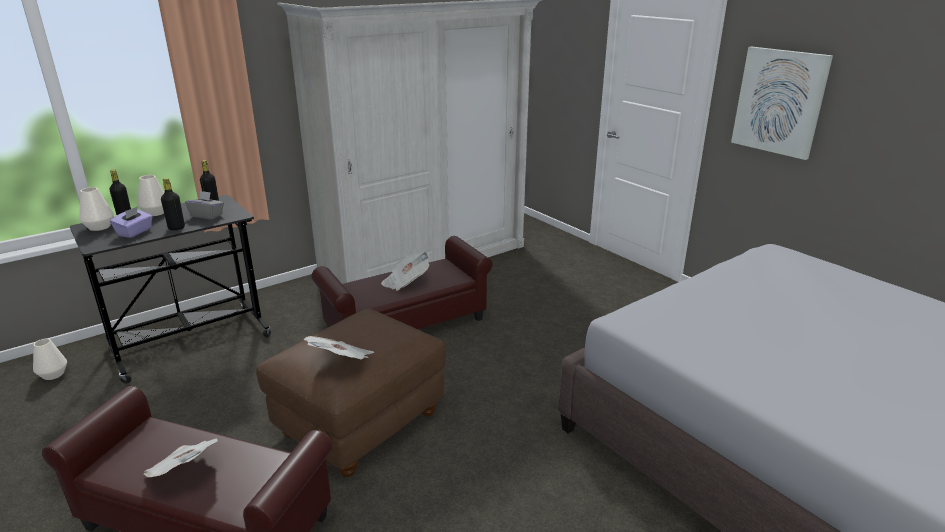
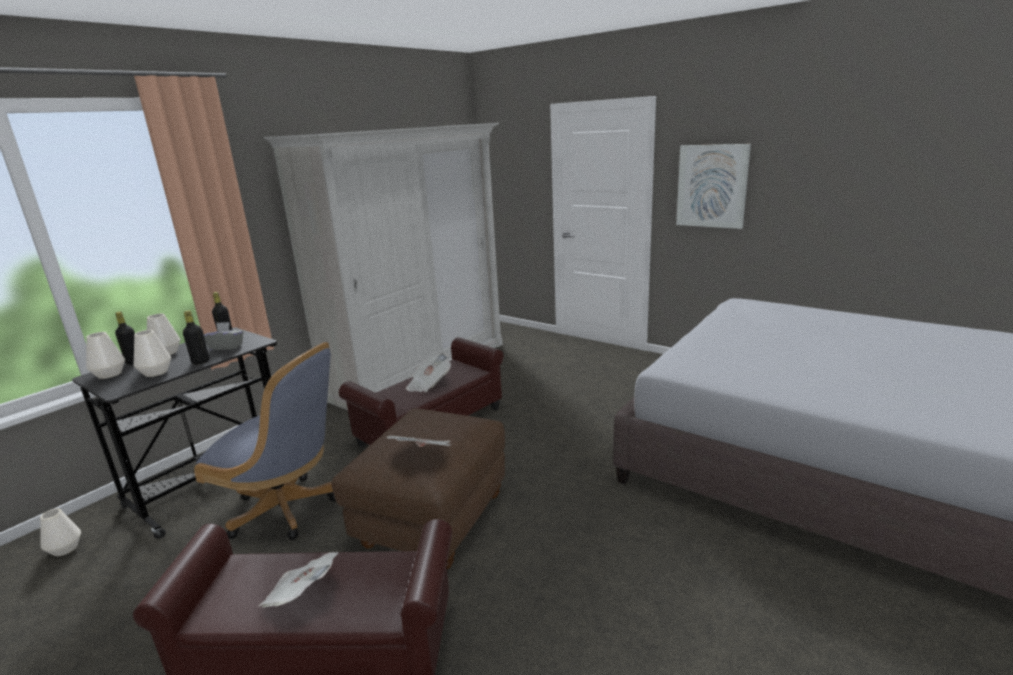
camera: 15 degrees left, 5 degrees down
(135, 232) = (156, 372): purple tissue box -> white vase
(240, 384) = (291, 512): none -> blue office chair

